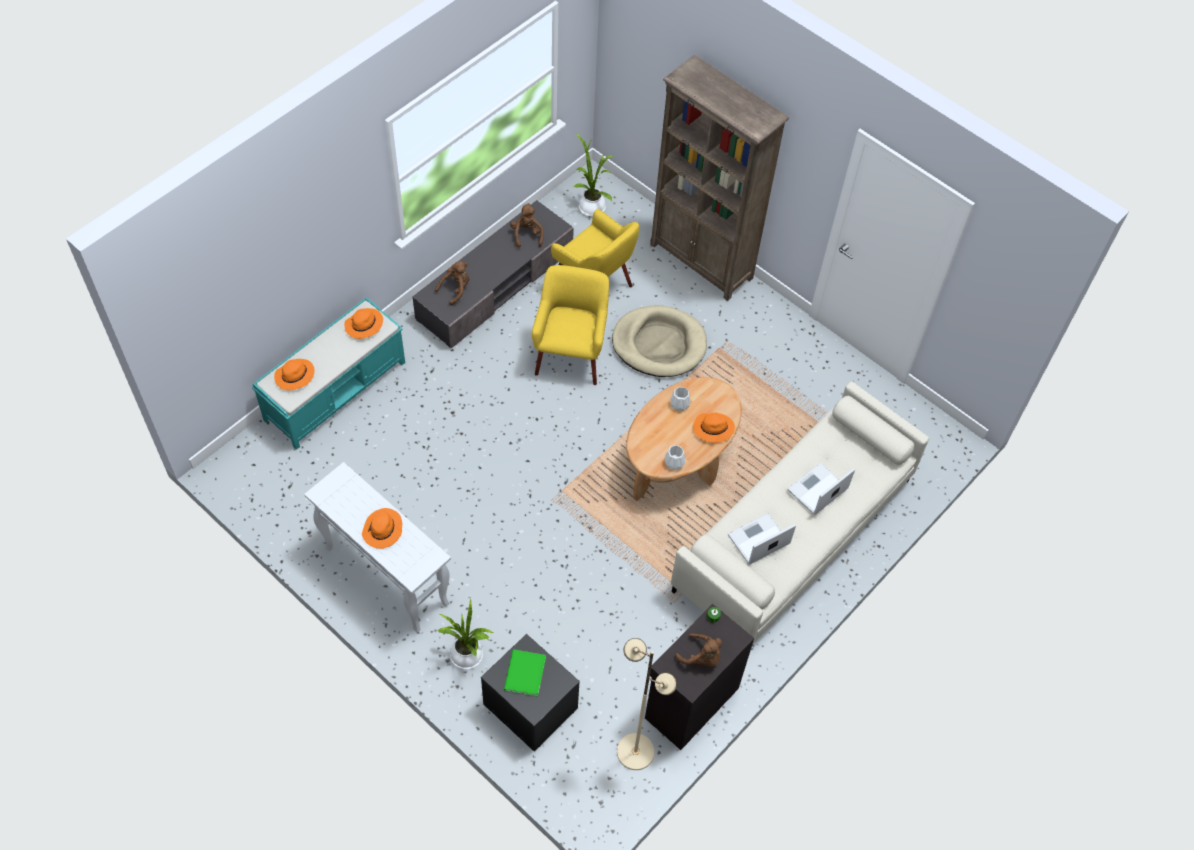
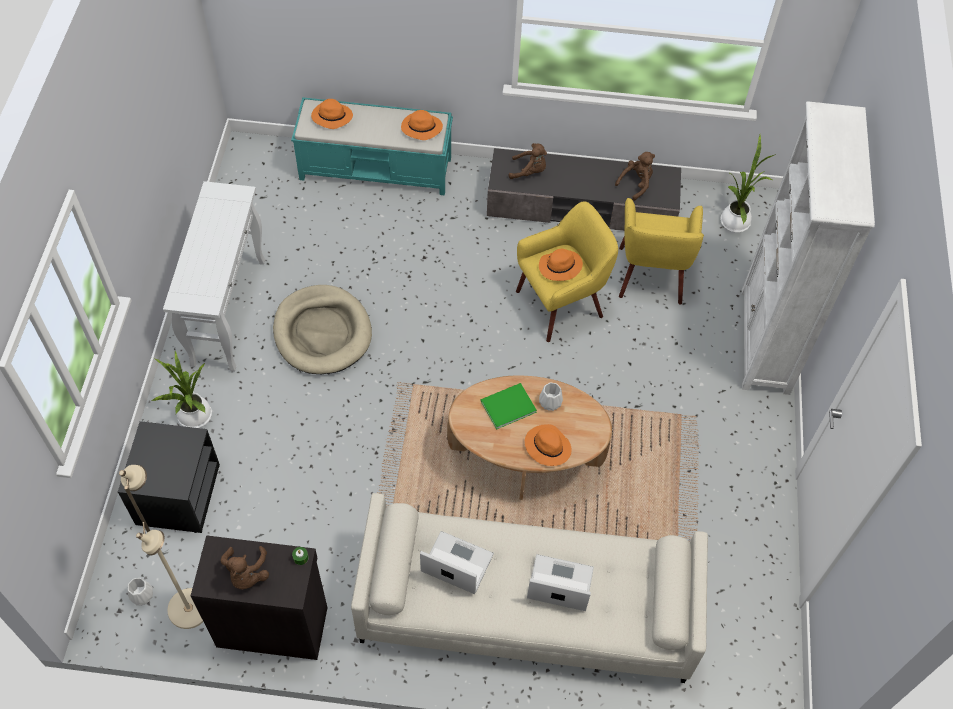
camera: 55 degrees right, 0 degrees up
(382, 530) = (208, 253): orange hat -> orange hat (559, 267)
(523, 674) = (164, 452): green book -> green book (506, 406)
(659, 344) = (638, 364): beige dog bed -> beige dog bed (322, 332)
(674, 462) = (481, 437): white vase -> white vase (142, 596)
(701, 261) = (765, 341): brown bookcase -> white bookcase

